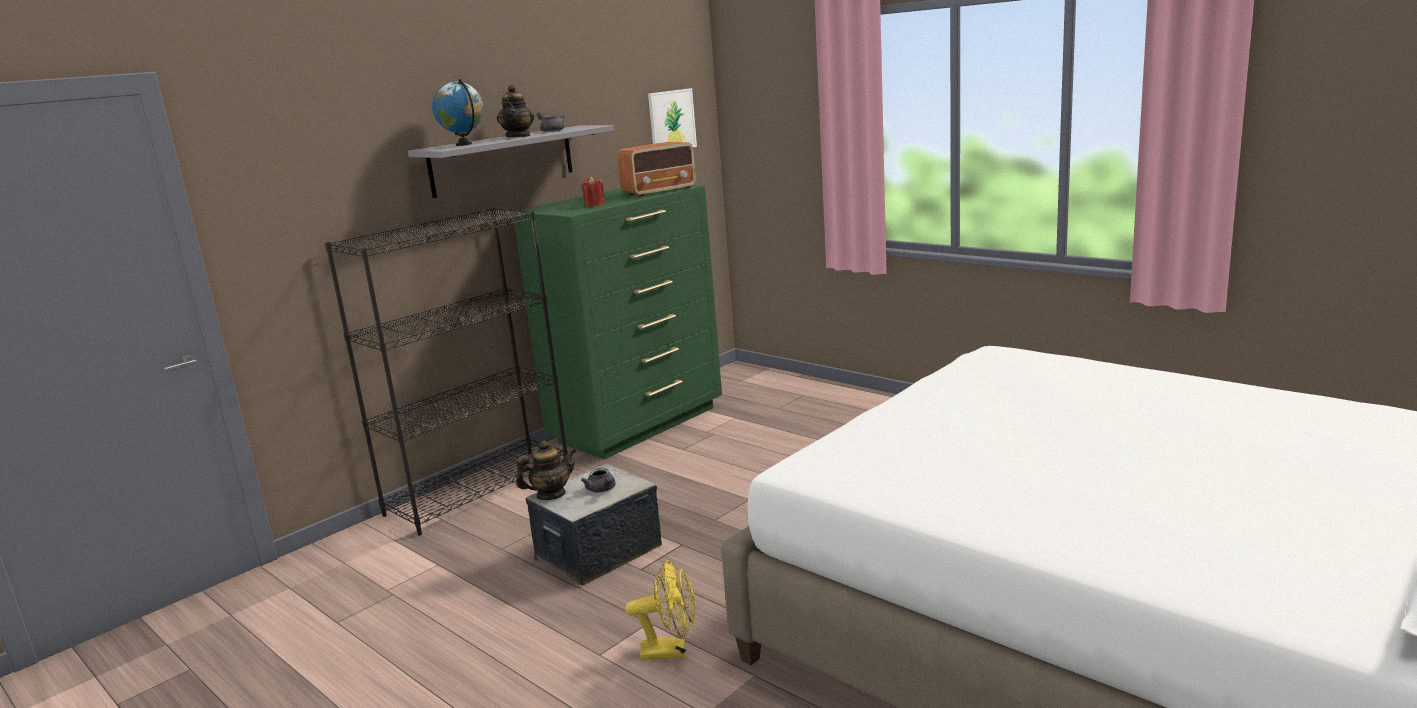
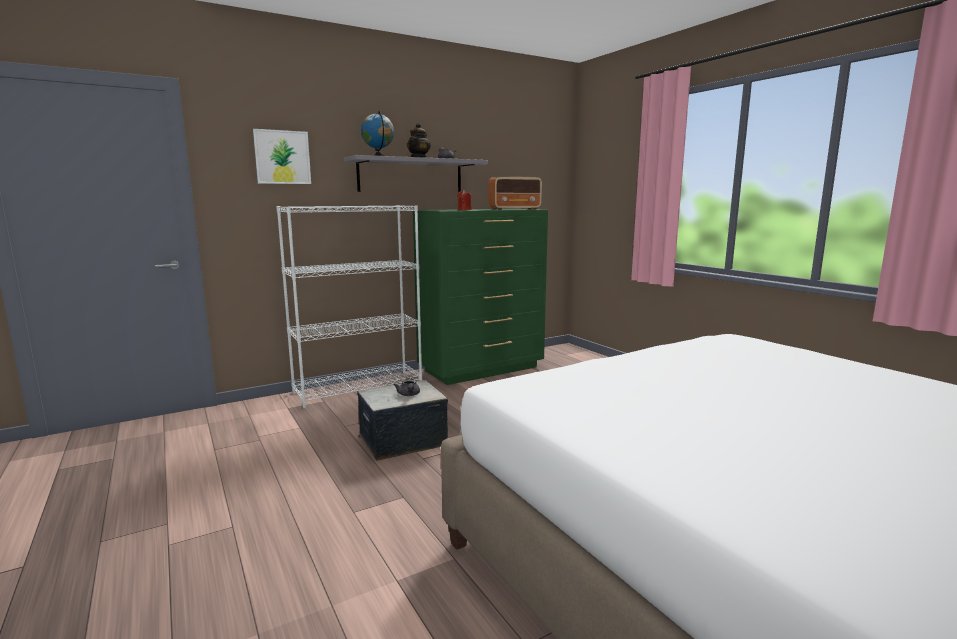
camera: 15 degrees right, 5 degrees down
(480, 489) = (359, 388): black bookcase -> white bookcase
(550, 495) = (373, 392): teapot -> none
(671, 121) = (539, 170): picture -> picture (282, 157)
(671, 651) = (404, 522): yellow fan -> none

